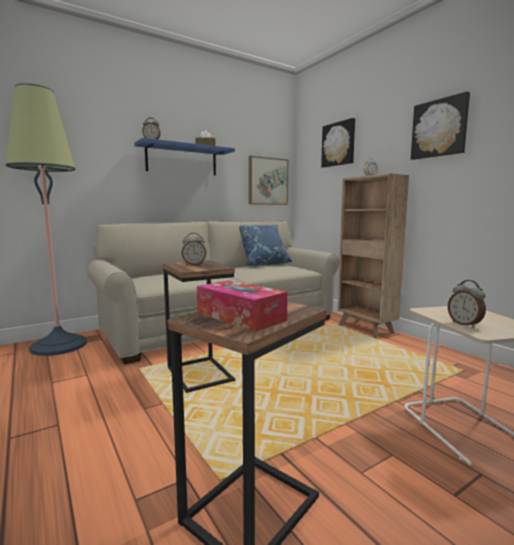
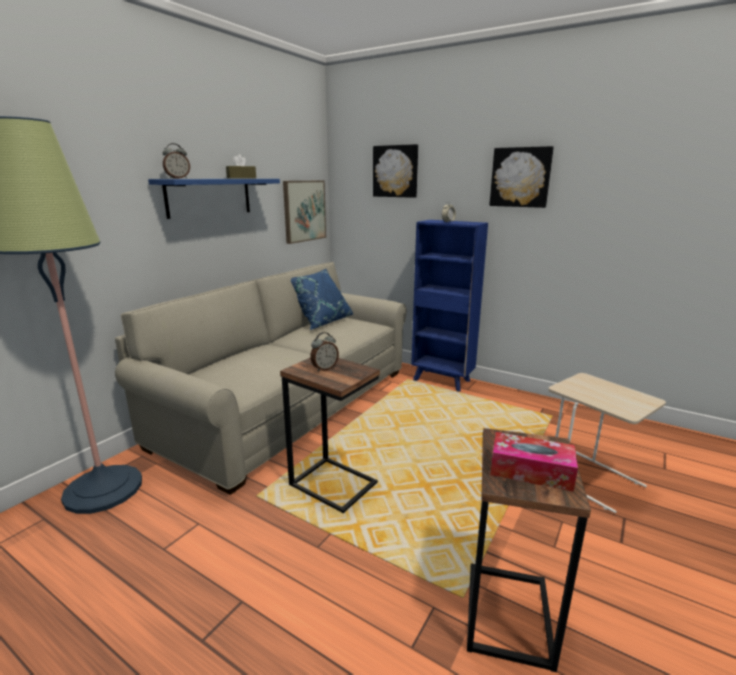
camera: 25 degrees left, 10 degrees up
(366, 329) = (442, 380): brown bookcase -> blue bookcase
(465, 324) = (606, 403): alarm clock -> none

